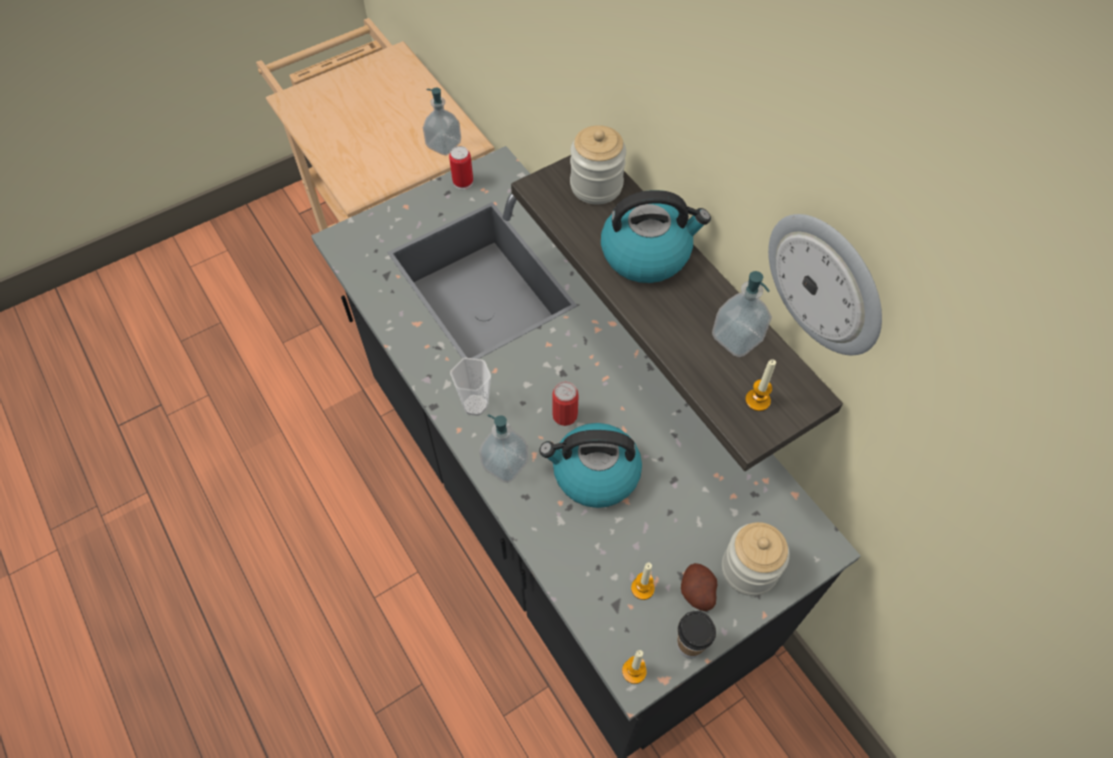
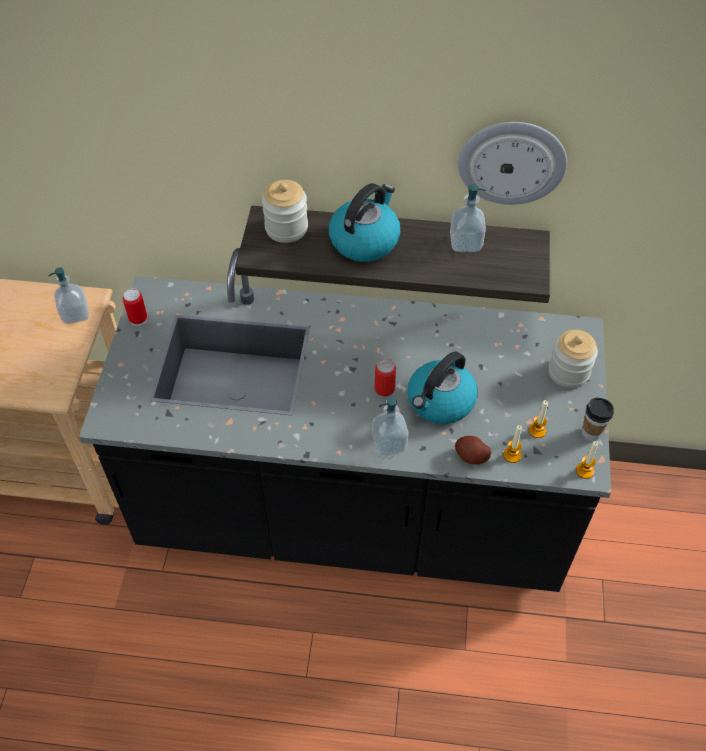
camera: 50 degrees left, 5 degrees down
(475, 405) = (329, 431): cup -> none
(697, 592) = (561, 406): potato -> potato (471, 456)
(757, 400) = (514, 262): candle -> candle (512, 455)

